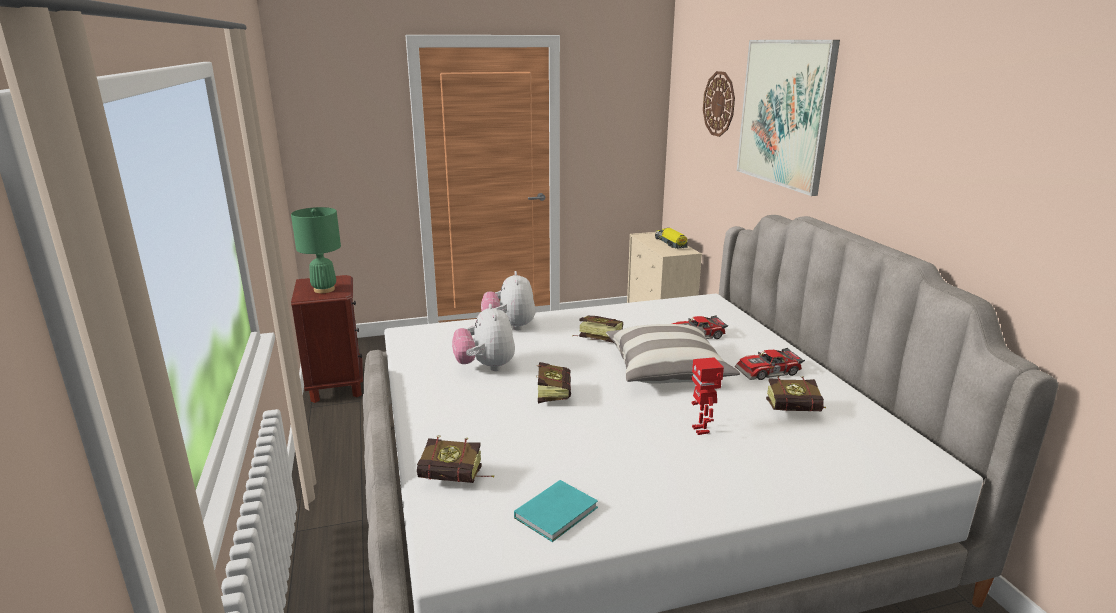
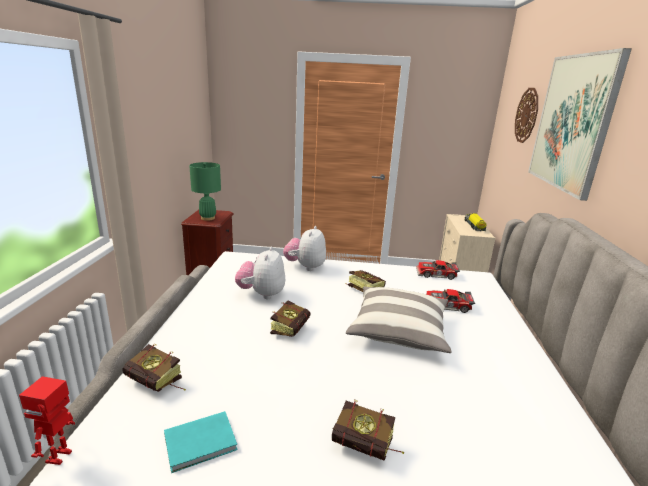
camera: 20 degrees right, 0 degrees up
(701, 430) = (388, 397): toy robot -> toy robot (60, 456)
(769, 372) = (492, 356): toy car -> toy car (436, 275)
(798, 411) = (497, 405): book -> book (368, 448)

